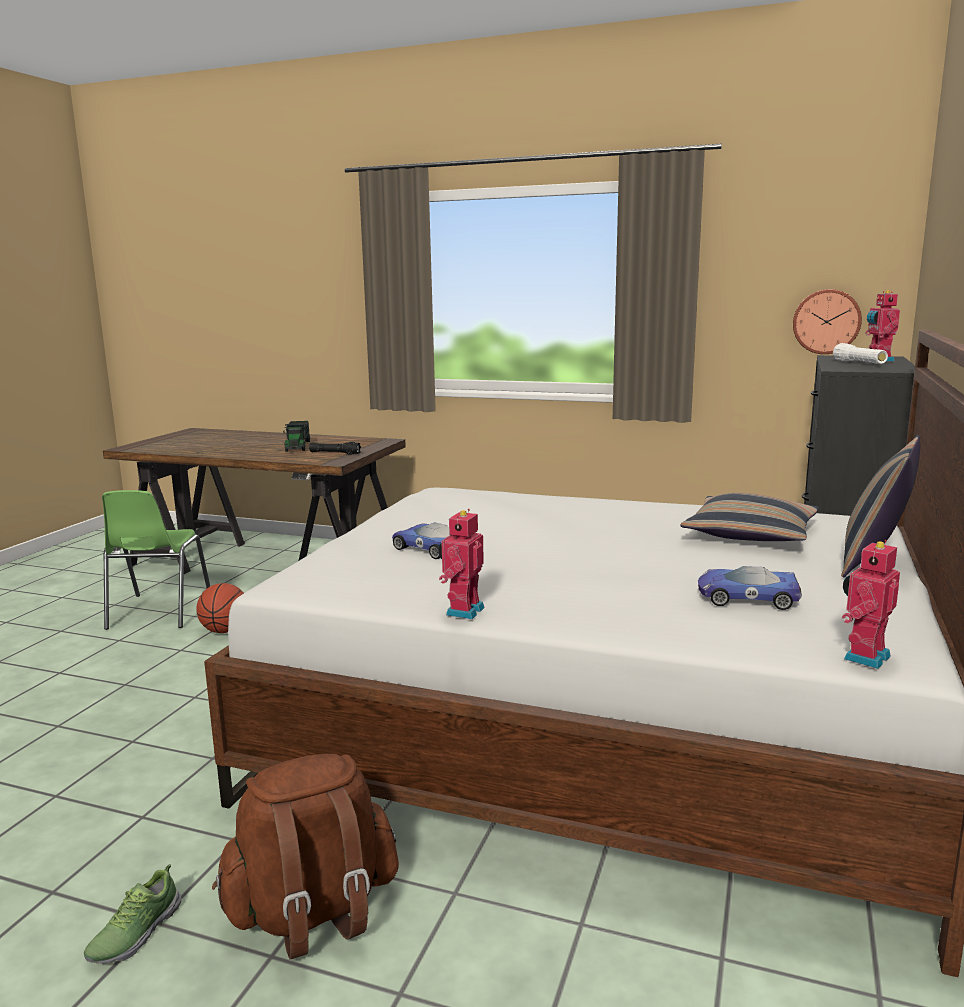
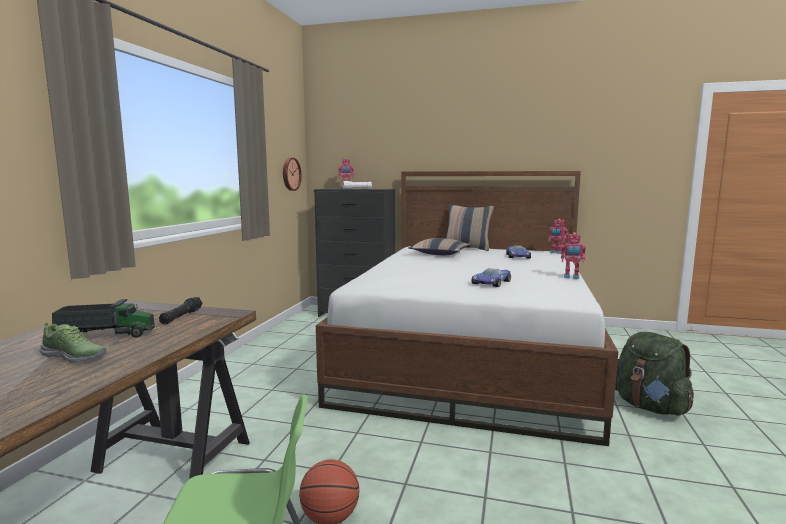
camera: 95 degrees left, 5 degrees down
(135, 933) = (716, 448): shoe -> shoe (74, 357)
(313, 912) = (649, 406): brown backpack -> green backpack

